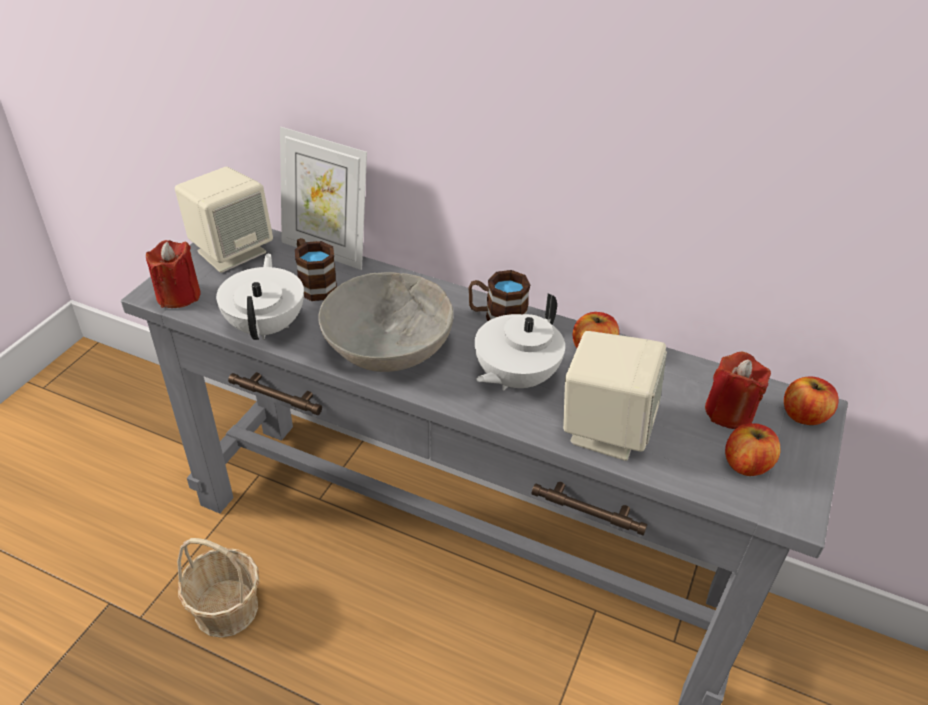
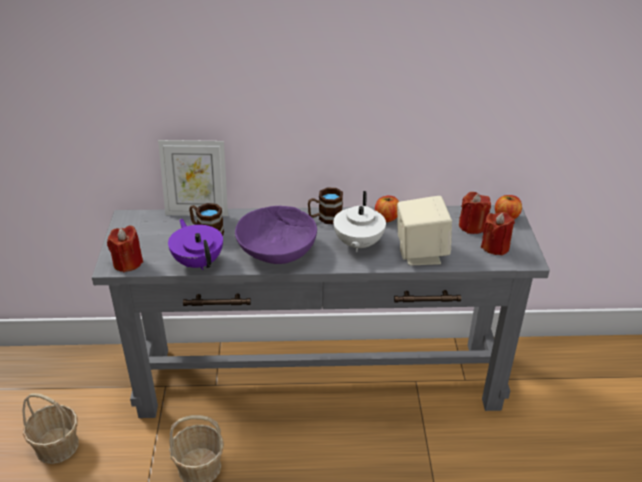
camera: 25 degrees left, 5 degrees down
(89, 502) = (57, 446): none -> basket
(231, 252) = (138, 229): beige speaker -> none
(267, 326) = (198, 262): white teapot -> purple teapot
(387, 344) = (276, 250): grey bowl -> purple bowl
(746, 464) = (495, 247): apple -> red candle

